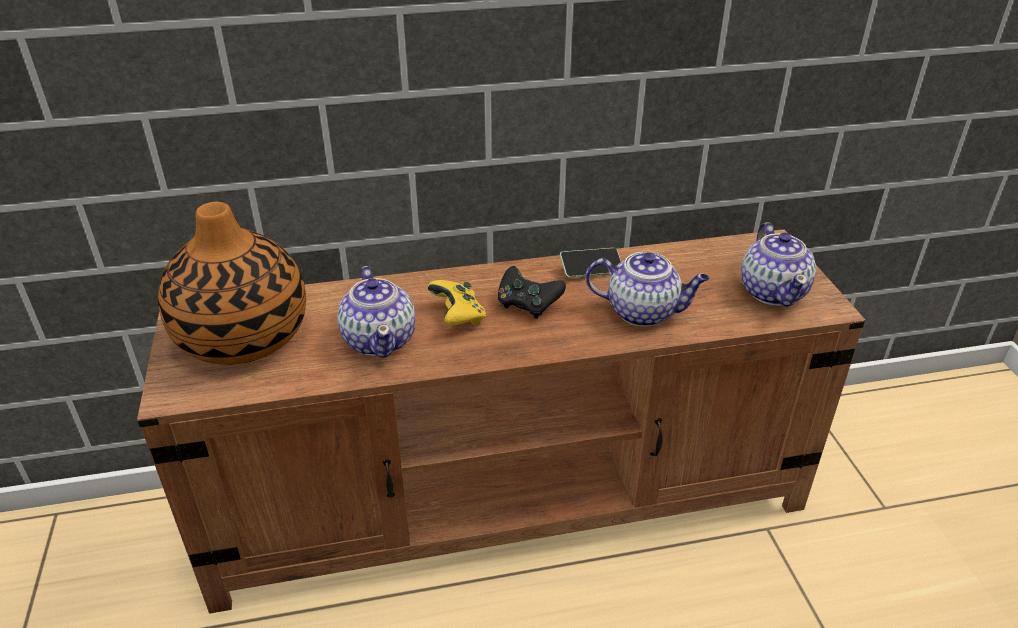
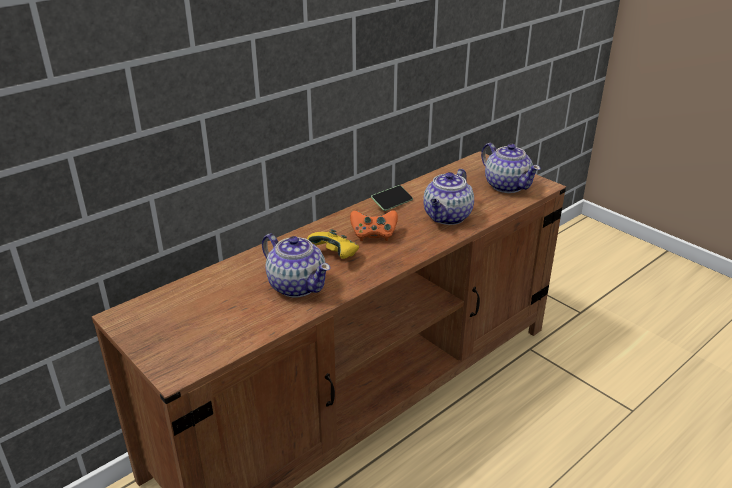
camera: 30 degrees left, 5 degrees down
(242, 336) = (190, 317): vase -> none
(527, 305) = (373, 235): black game controller -> orange game controller
(644, 312) = (447, 217): teapot -> teapot turned 135 degrees clockwise

